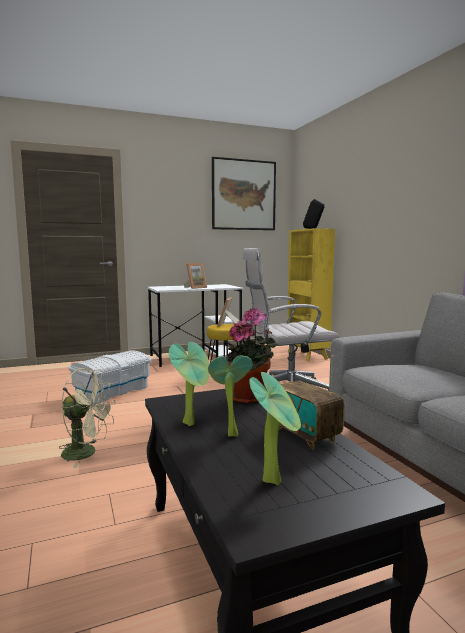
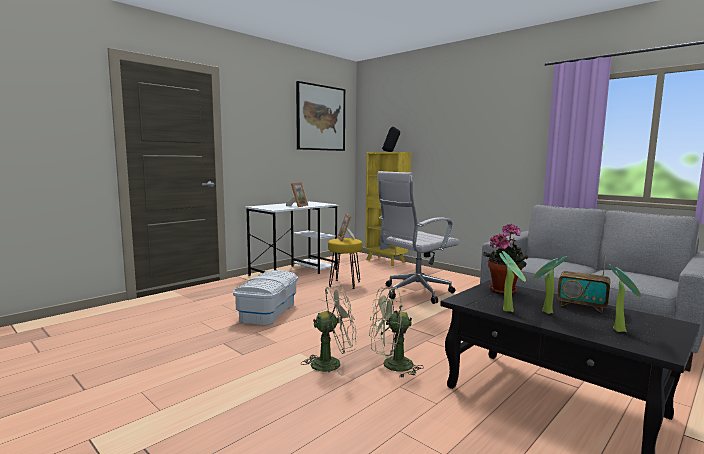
camera: 25 degrees left, 0 degrees up
(136, 469) = (391, 366): none -> green fan

